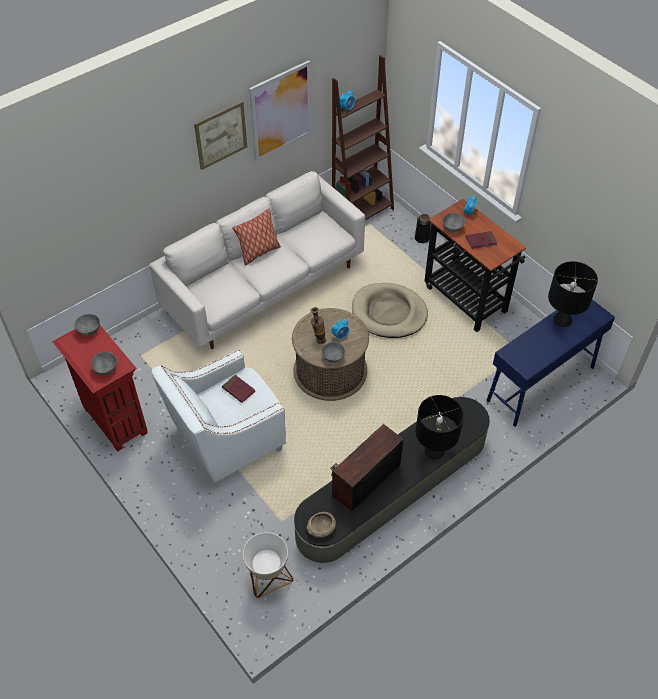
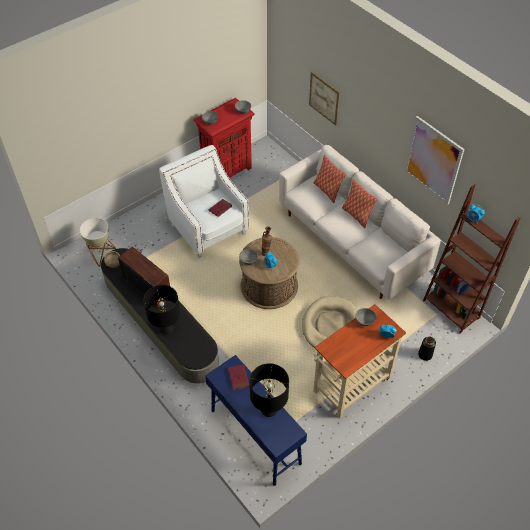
camera: 90 degrees right, 0 degrees up
(213, 278) = (327, 190): none -> pillow
(221, 135) = (390, 124): picture -> picture (324, 98)
(466, 300) = (351, 386): black cart -> beige cart
(481, 241) = (350, 342): red book -> red book (238, 378)

